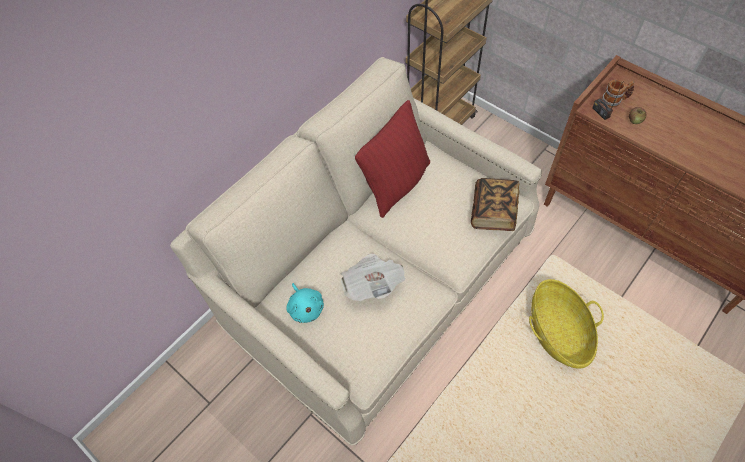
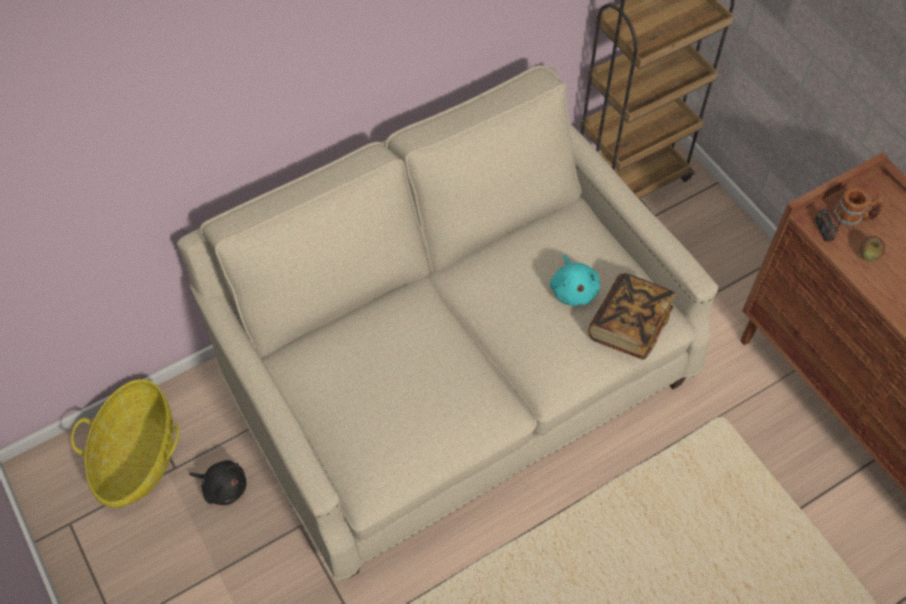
camera: 15 degrees right, 0 degrees up
(248, 405) = (223, 487): none -> black plush toy
(306, 308) = (328, 377): turquoise plush toy -> turquoise plush toy (573, 289)
(372, 284) = (425, 373): newspaper -> none
(396, 184) = (511, 247): red pillow -> none
(558, 332) = (684, 528): basket -> basket (138, 457)

